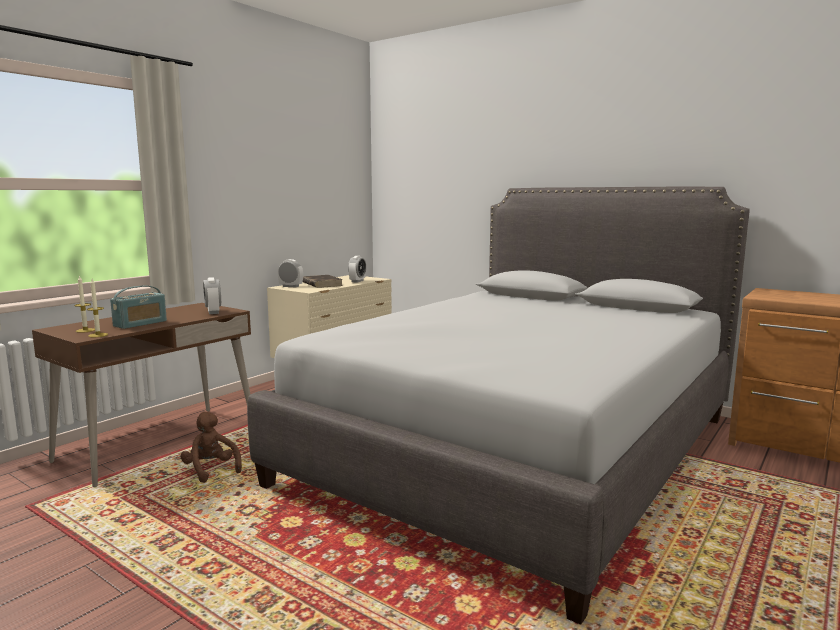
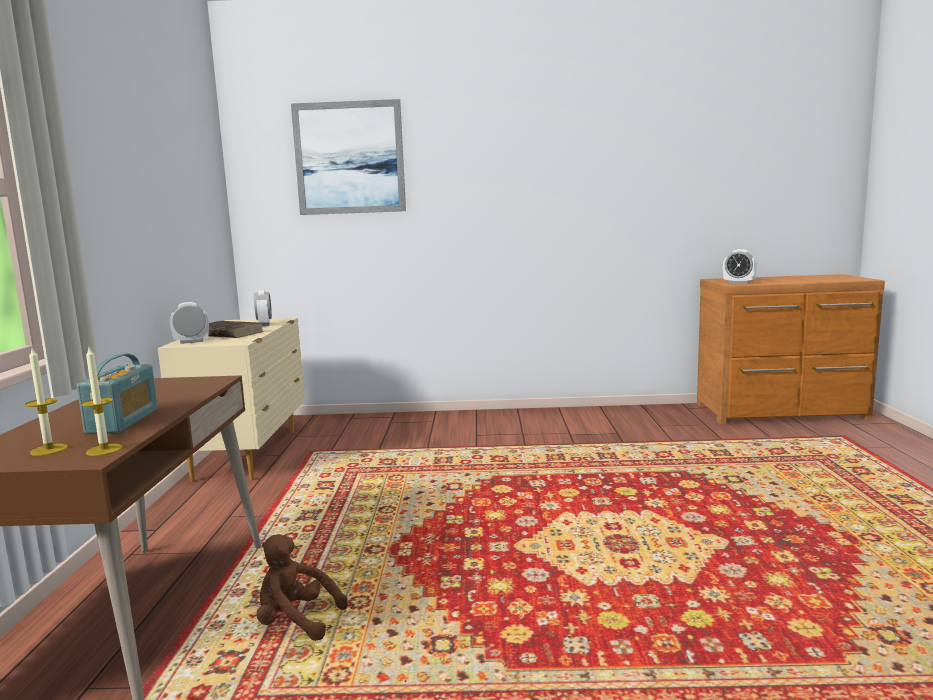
camera: 35 degrees left, 0 degrees up
(213, 312) = (193, 386): alarm clock -> alarm clock (738, 283)
(447, 156) = (349, 158): none -> picture
(520, 449) = (589, 475): grey bed -> none

